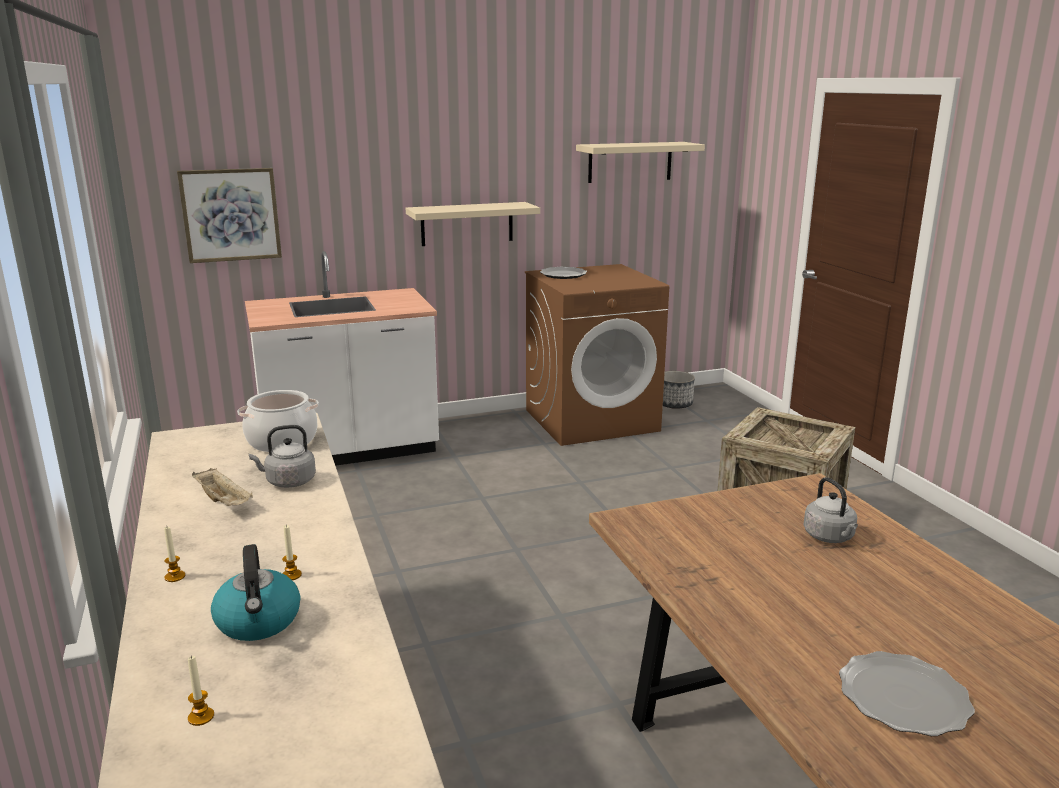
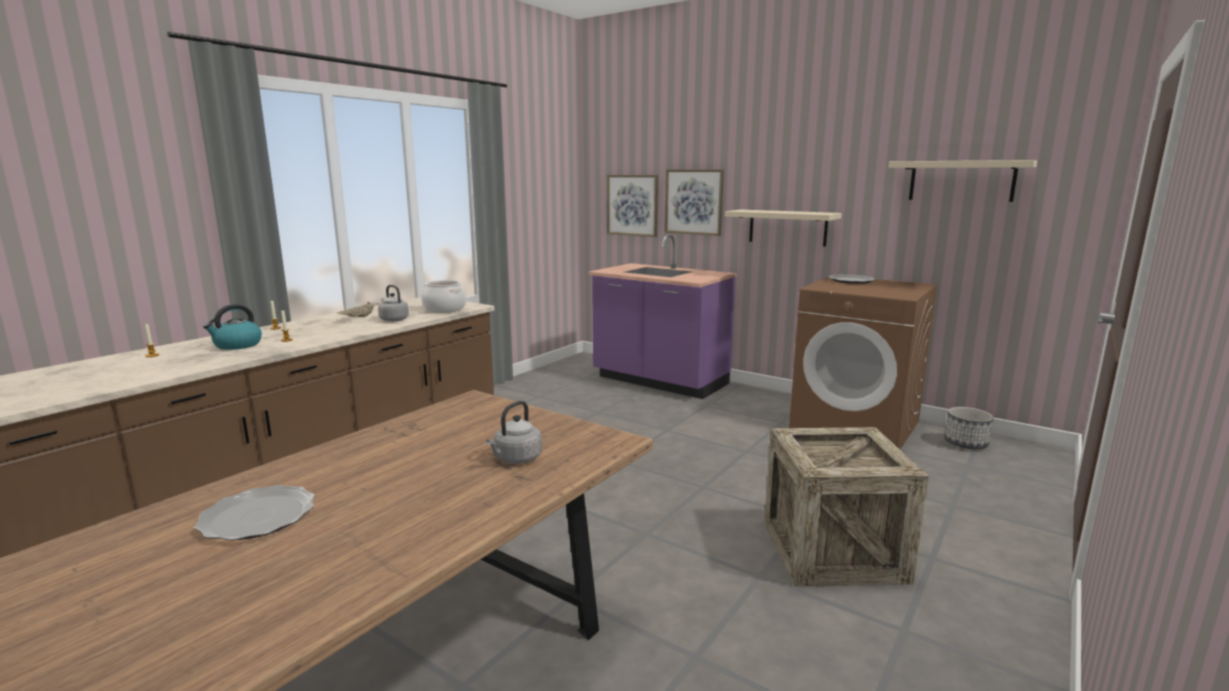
camera: 55 degrees right, 5 degrees down
(336, 202) = (693, 202): none -> picture
(350, 451) = (659, 381): white counter -> purple counter

